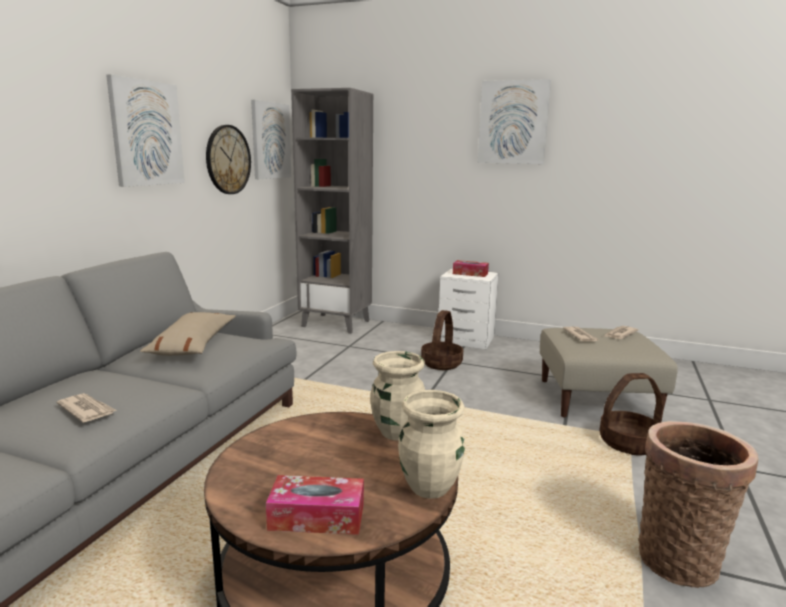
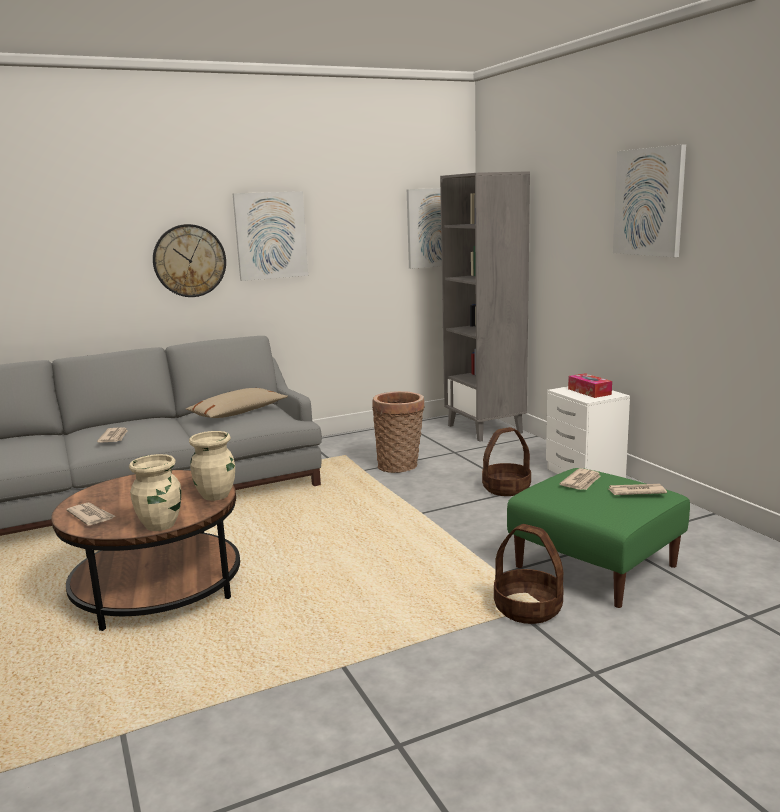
camera: 45 degrees right, 0 degrees up
(228, 160) = (369, 251): wall clock -> wall clock (189, 260)
(317, 517) = (91, 516): tissue box -> newspaper
(597, 398) = (596, 566): beige ottoman -> green ottoman
(679, 557) = (365, 684): basket -> basket (400, 466)

